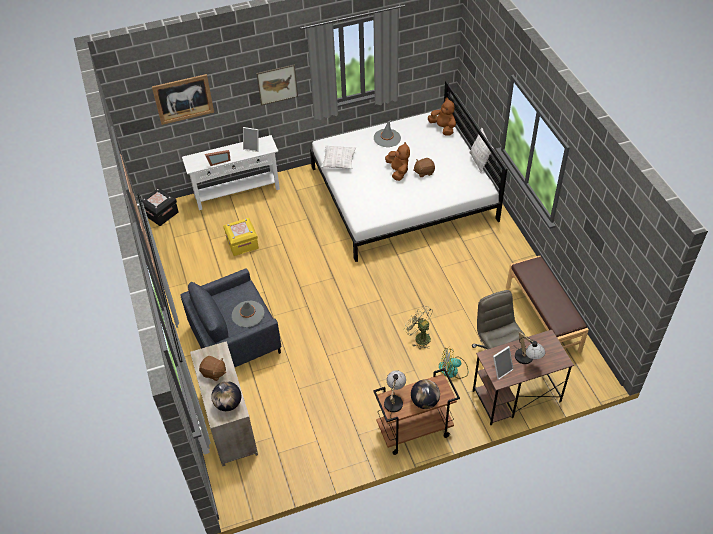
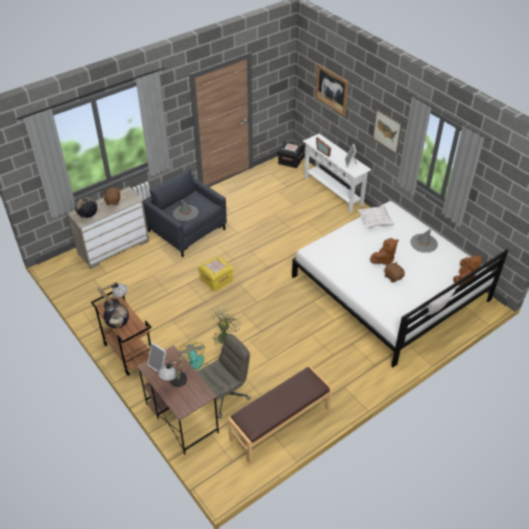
camera: 70 degrees right, 5 degrees down
(242, 243) = (281, 208): yellow storage box -> yellow storage box (216, 280)

